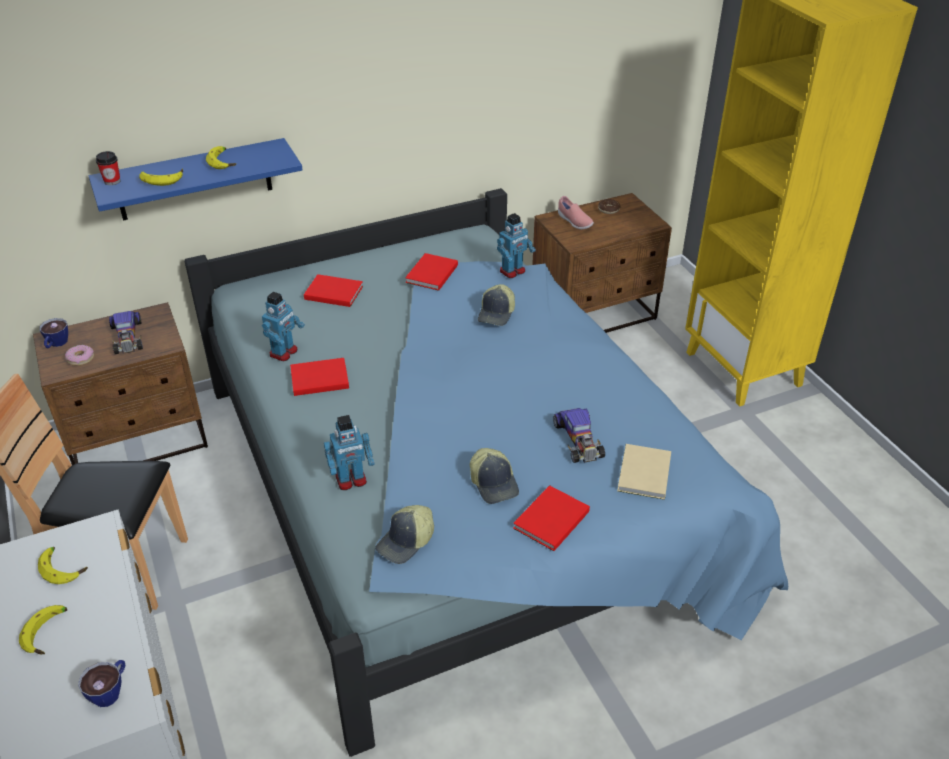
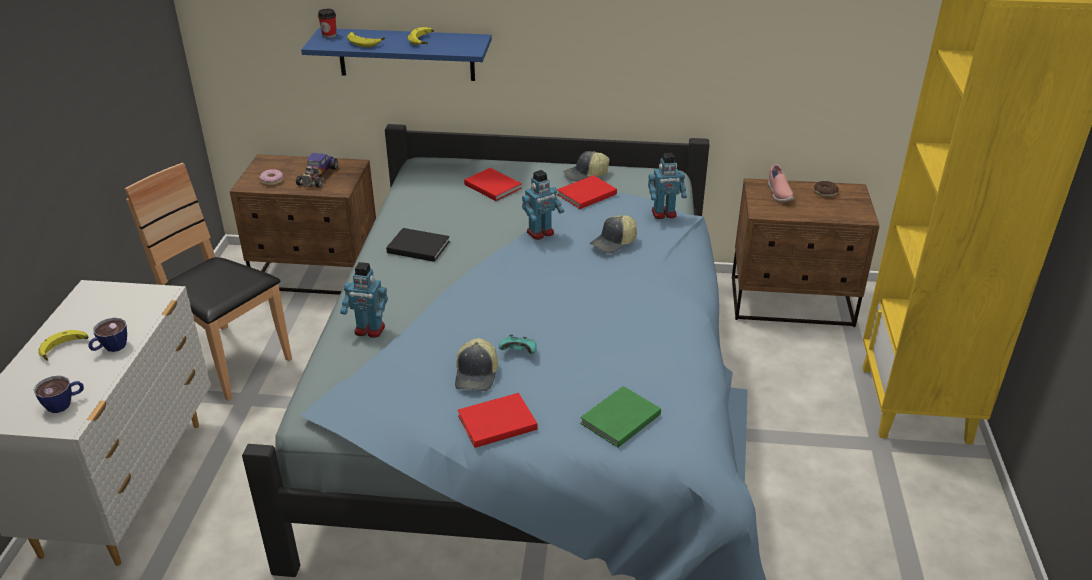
camera: 30 degrees right, 5 degrees down
(56, 344) = (265, 166): cup -> cup (111, 348)
(63, 568) = (115, 311): banana -> none
(284, 352) = (410, 219): toy robot -> toy robot (541, 233)
(318, 378) = (417, 246): red book -> black book
(406, 542) = (362, 390): cap -> cap (586, 175)
(510, 447) = (519, 352): none -> turquoise game controller
(578, 440) = (586, 369): toy car -> none
(643, 474) = (618, 419): beige book -> green book

